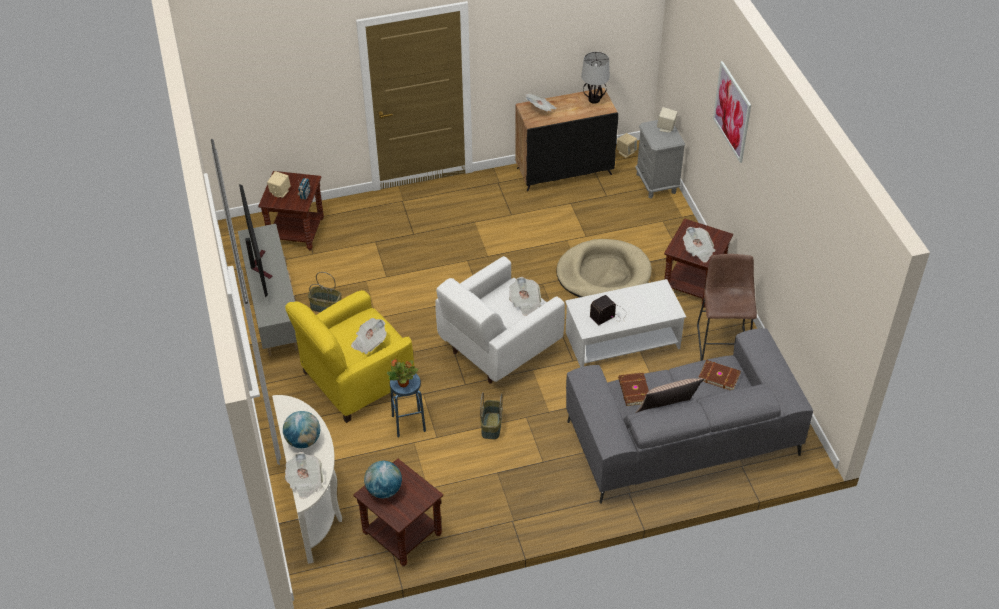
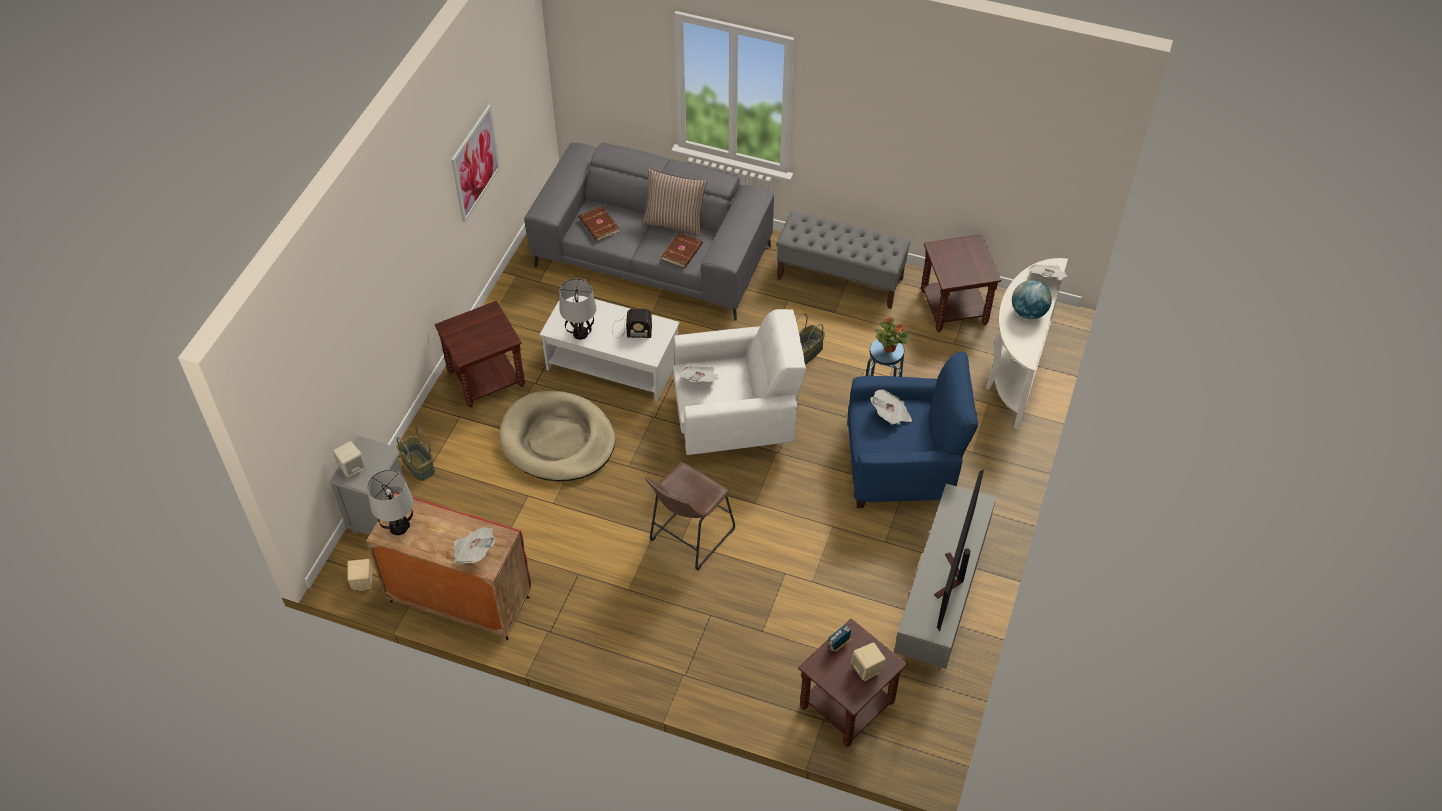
camera: 145 degrees left, 5 degrees up
(326, 307) = (877, 572): basket -> basket (418, 465)
(356, 379) = (901, 467): yellow armchair -> blue armchair
(384, 490) = (972, 269): globe -> none
(517, 506) = (840, 278): none -> grey bench
(564, 171) = (459, 599): black cabinet -> red cabinet
(639, 293) = (581, 334): none -> table lamp
(698, 251) = (488, 325): newspaper -> none
(722, 340) = (525, 313): brown stool -> brown stool (688, 538)
(732, 111) = (383, 256): picture -> picture (475, 163)

